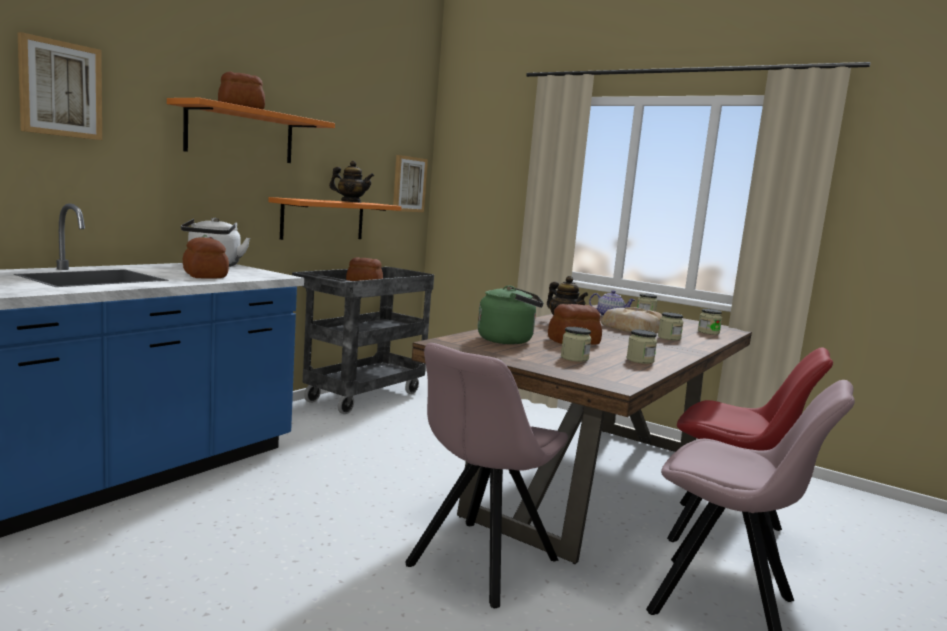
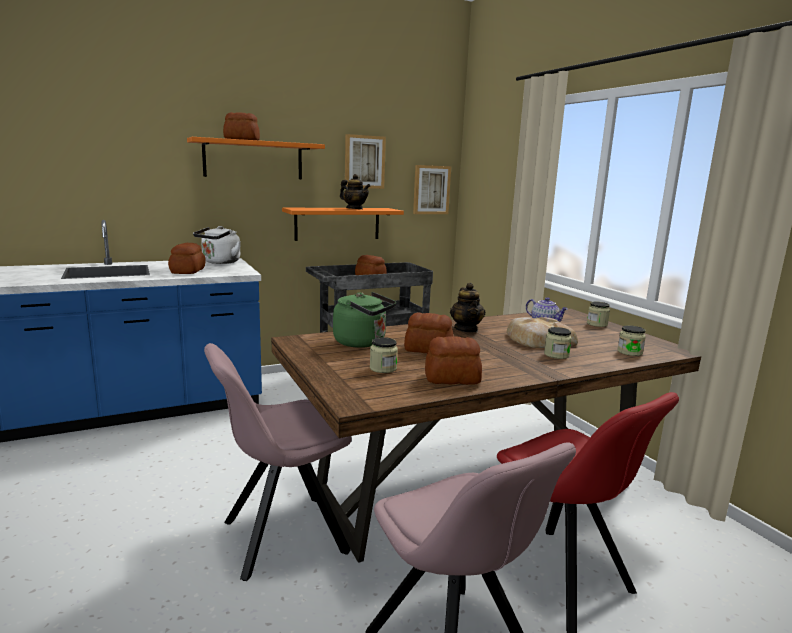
camera: 30 degrees right, 5 degrees up
(60, 89) = (104, 140): picture -> picture (364, 162)
(640, 360) = (451, 378): jar -> bread

